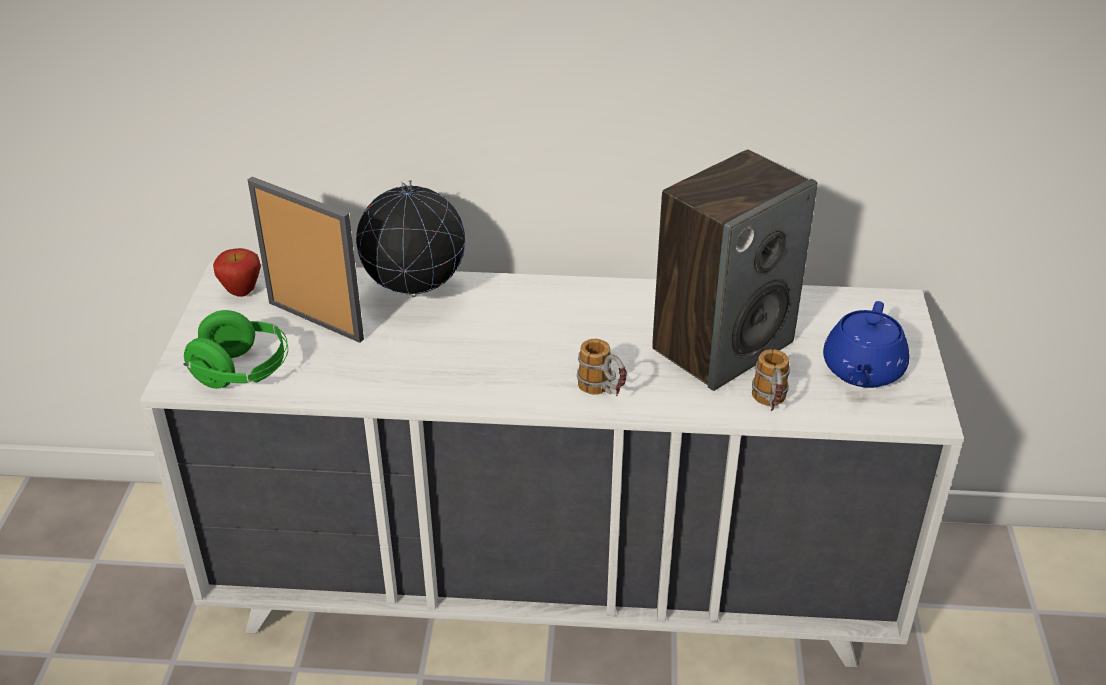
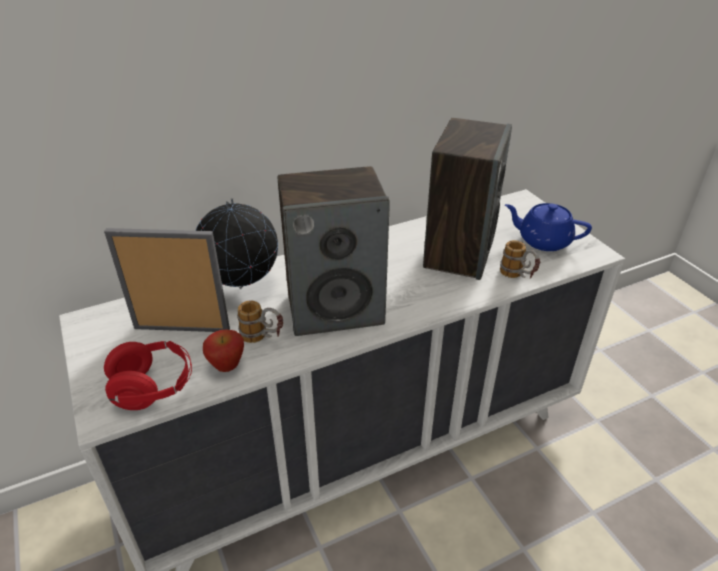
camera: 30 degrees left, 0 degrees up
(242, 292) = (105, 328): apple -> apple (227, 367)
(242, 372) = (154, 388): green headphones -> red headphones
(498, 360) = (335, 309): none -> speaker
(603, 393) = (419, 305): mug -> mug (263, 338)
(862, 371) = (543, 240): blue teapot -> blue teapot turned 120 degrees clockwise

